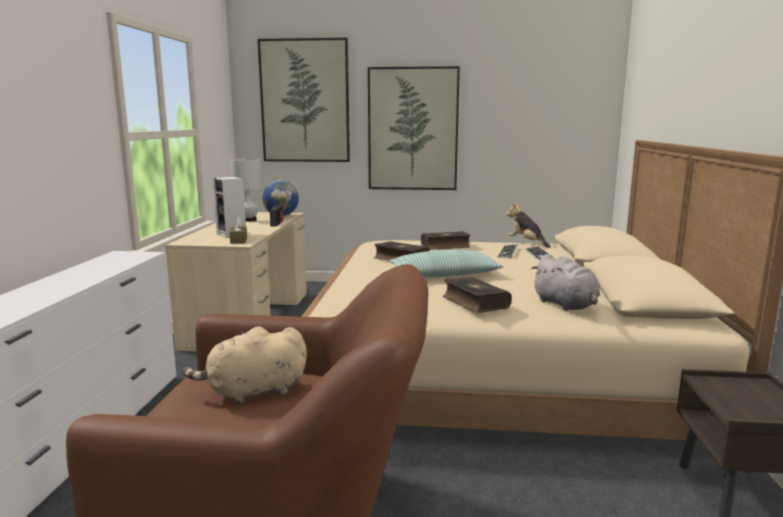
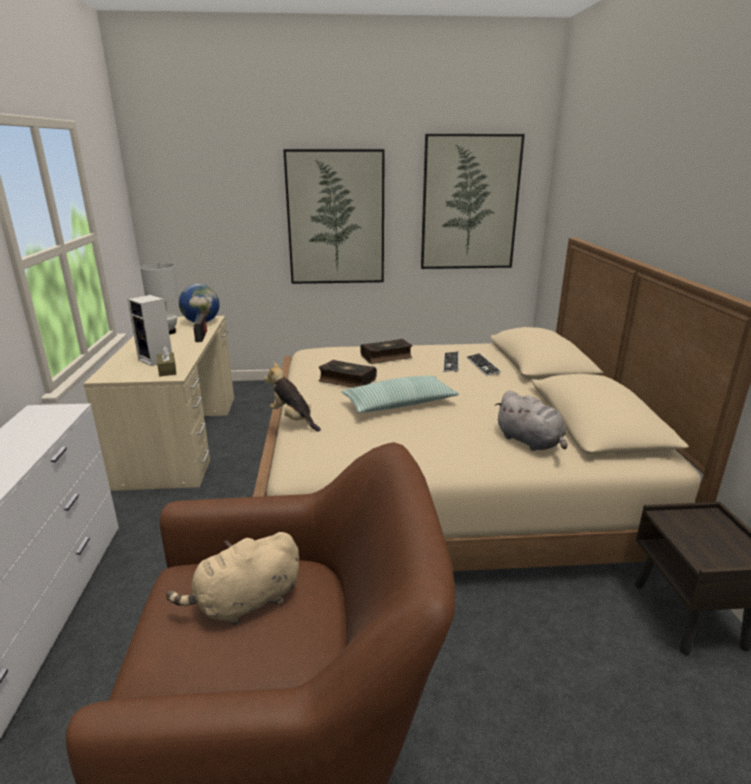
camera: 10 degrees left, 10 degrees up
(305, 101) = (213, 188): picture -> picture (470, 203)
(474, 303) = (442, 446): book -> none
(526, 243) = (464, 346): plush toy -> plush toy (293, 419)

